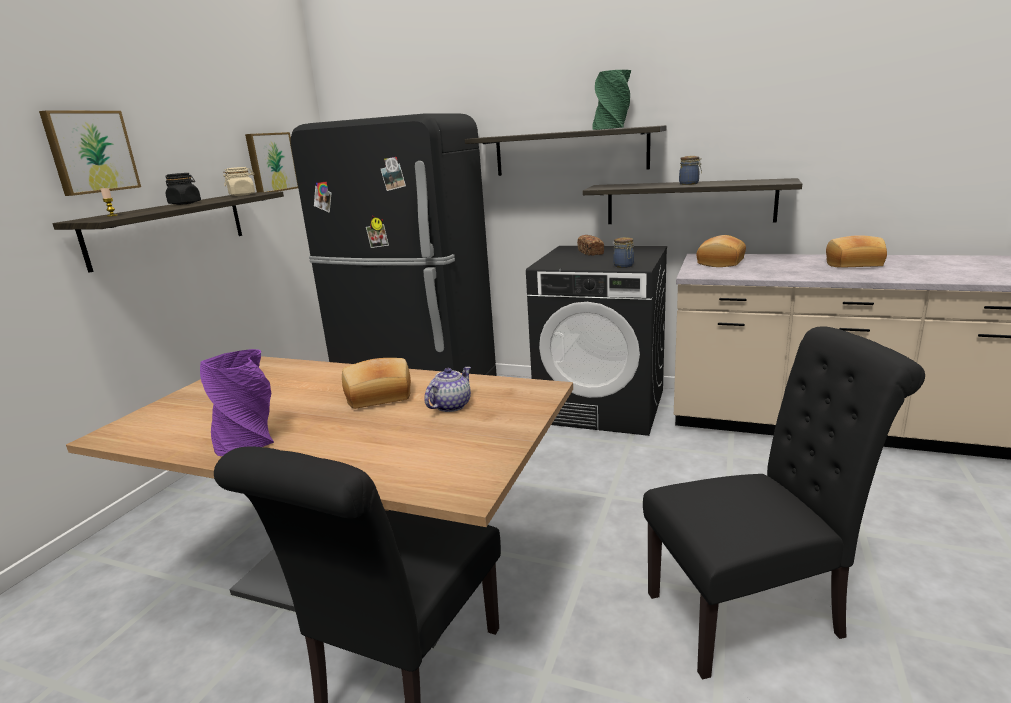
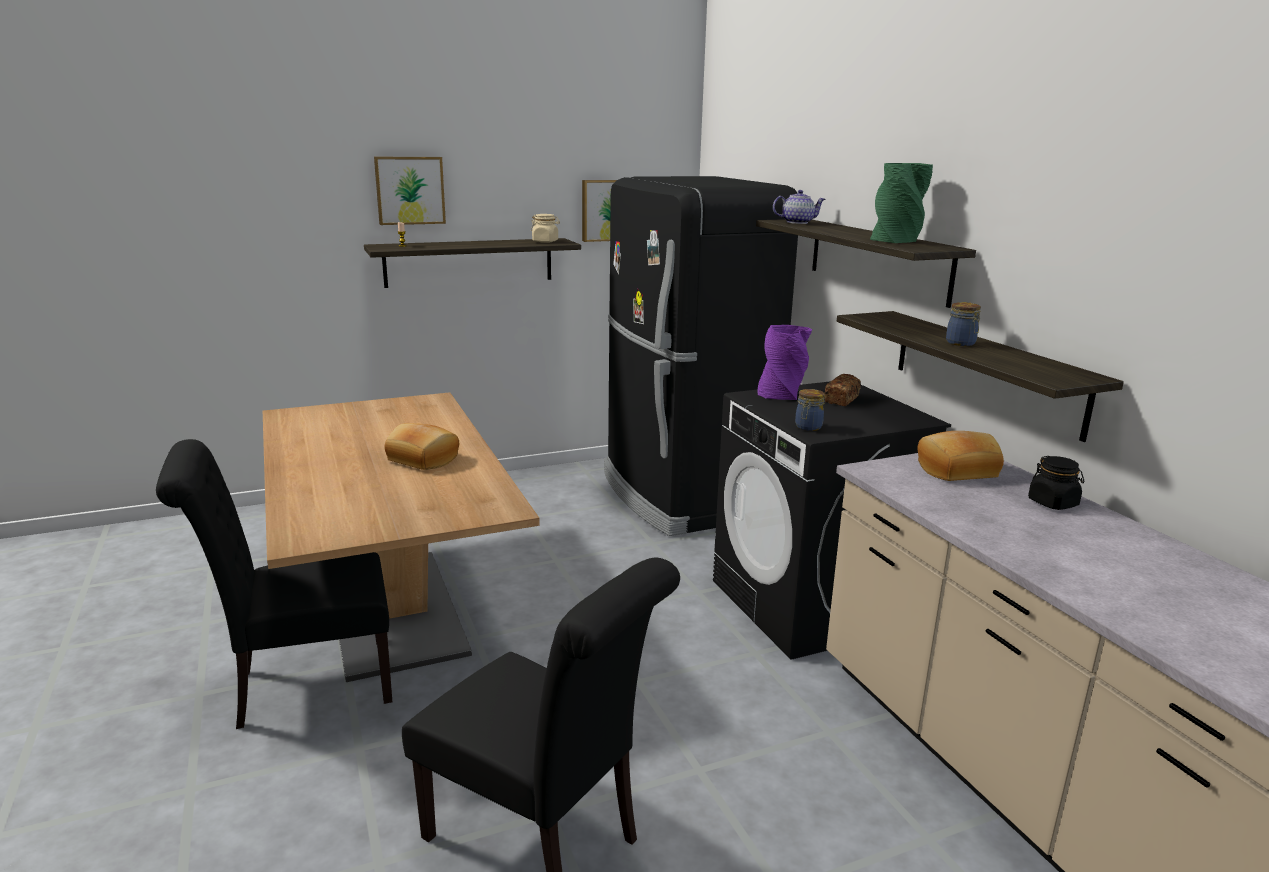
camera: 45 degrees right, 0 degrees up
(185, 203) = (480, 243): black jar -> black jar (1053, 503)
(248, 441) = (309, 452): purple vase -> purple vase (782, 394)
(450, 405) = (433, 488): teapot -> teapot (797, 222)
(853, 264) = (1111, 549): bread -> none

